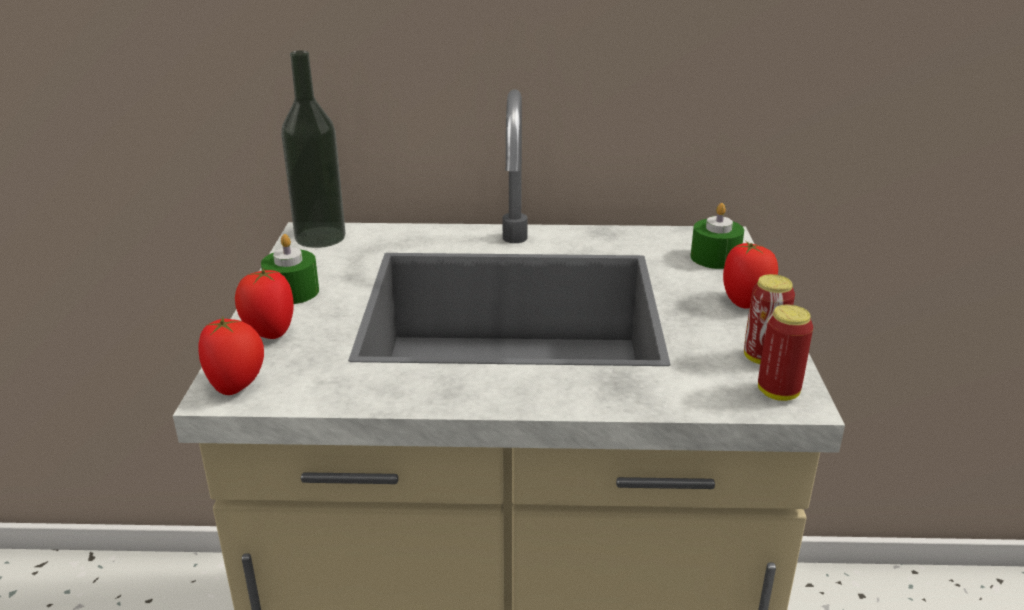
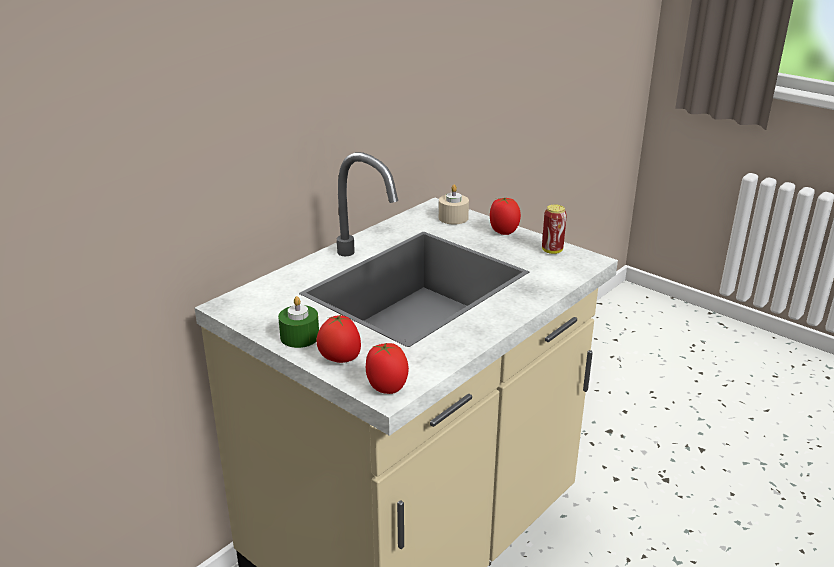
camera: 50 degrees left, 0 degrees up
(320, 237) = (240, 304): bottle -> none
(715, 257) = (453, 218): green candle -> beige candle
(778, 392) = (580, 260): can -> none

